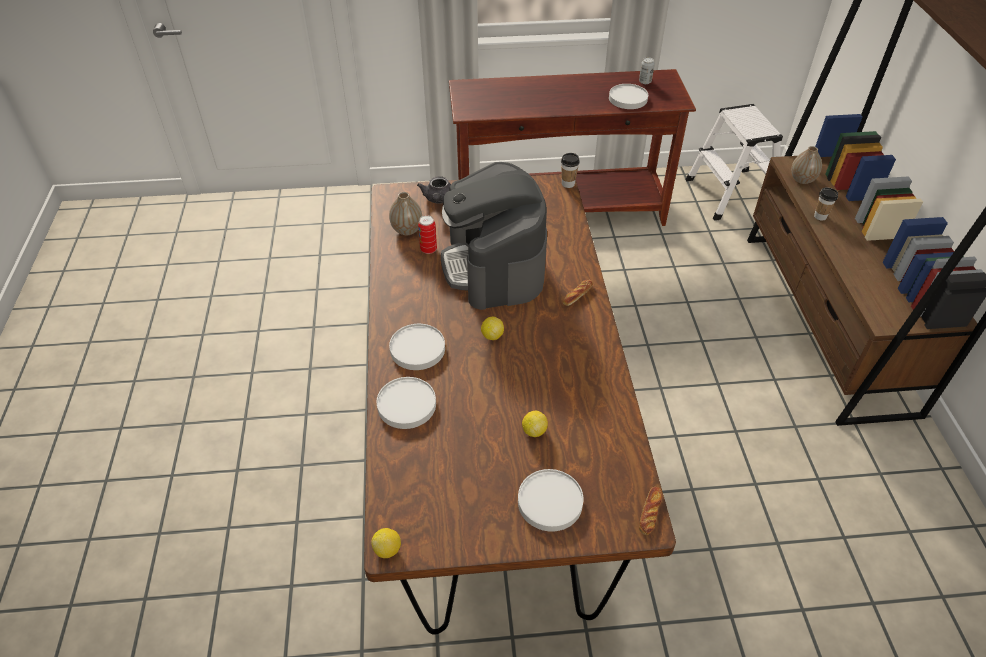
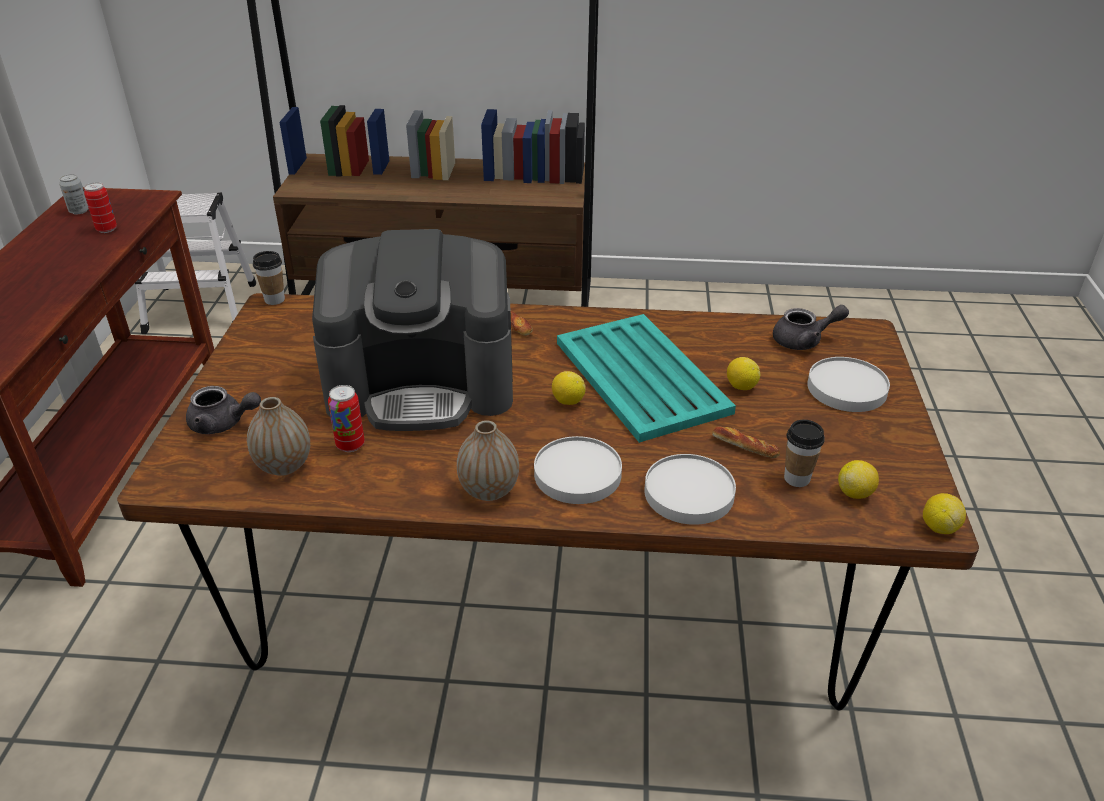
camera: 80 degrees left, 10 degrees down
(418, 499) = (855, 493): none -> lemon
(529, 371) = (641, 378): none -> turquoise tray
(614, 474) = (804, 341): none -> grey teapot
(627, 98) = (107, 229): white plate -> can
(650, 512) = (852, 327): bread -> bread (745, 446)
(802, 180) = (329, 188): vase -> vase (489, 490)
(820, 216) = (397, 193): cup -> cup (797, 478)

